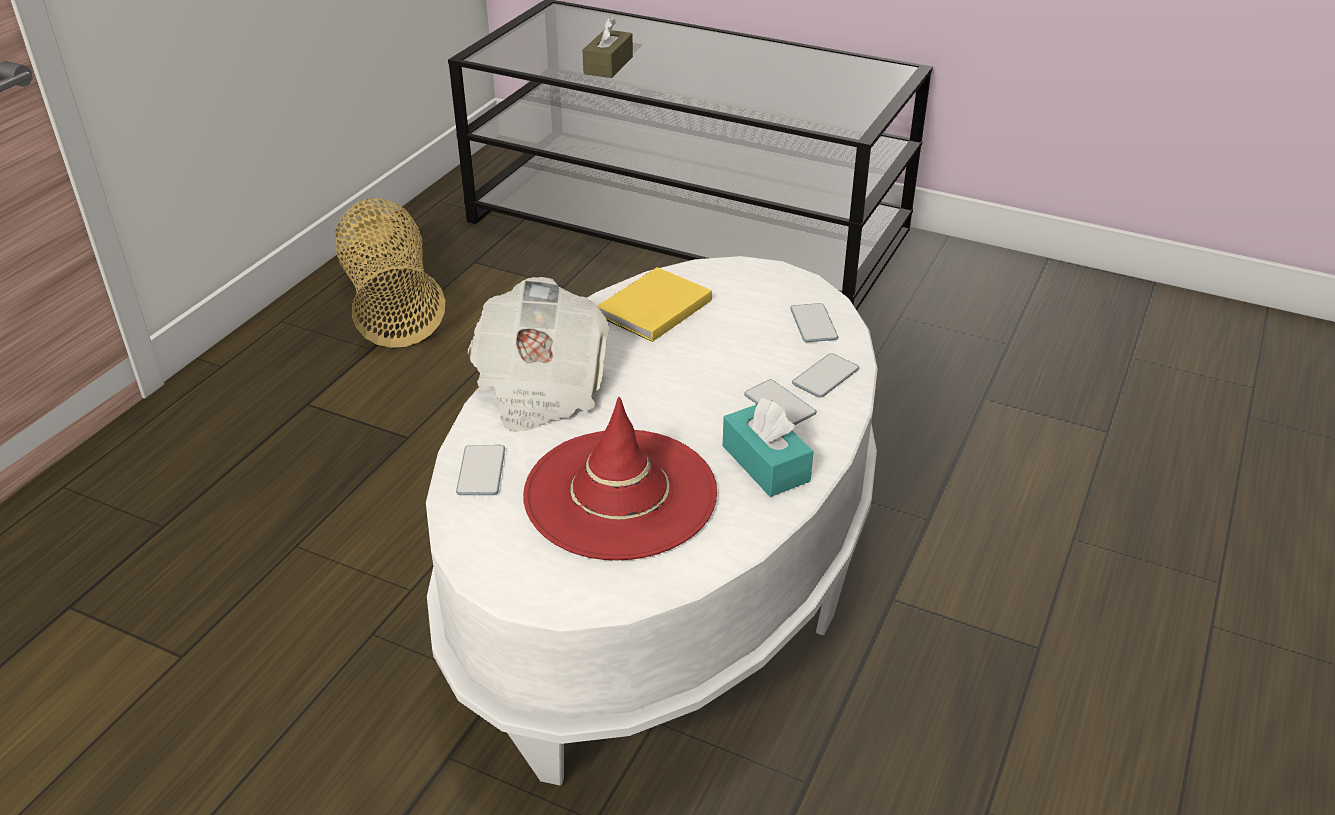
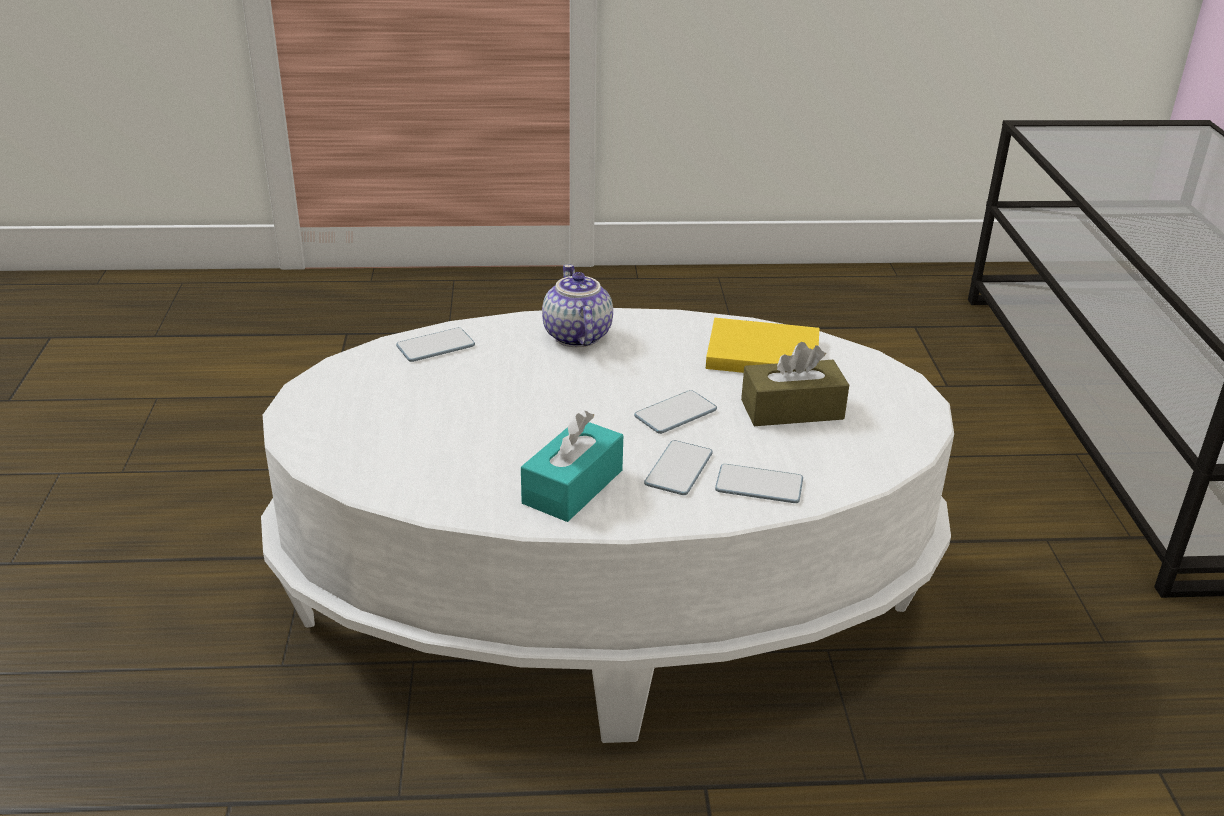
camera: 60 degrees right, 5 degrees down
(392, 303) = (803, 313): basket -> none
(540, 387) = (575, 336): newspaper -> teapot
(608, 65) = (1134, 185): brown tissue box -> brown tissue box (792, 409)
(620, 494) = (458, 420): red hat -> none
(813, 324) = (848, 452): phone -> phone (675, 414)

